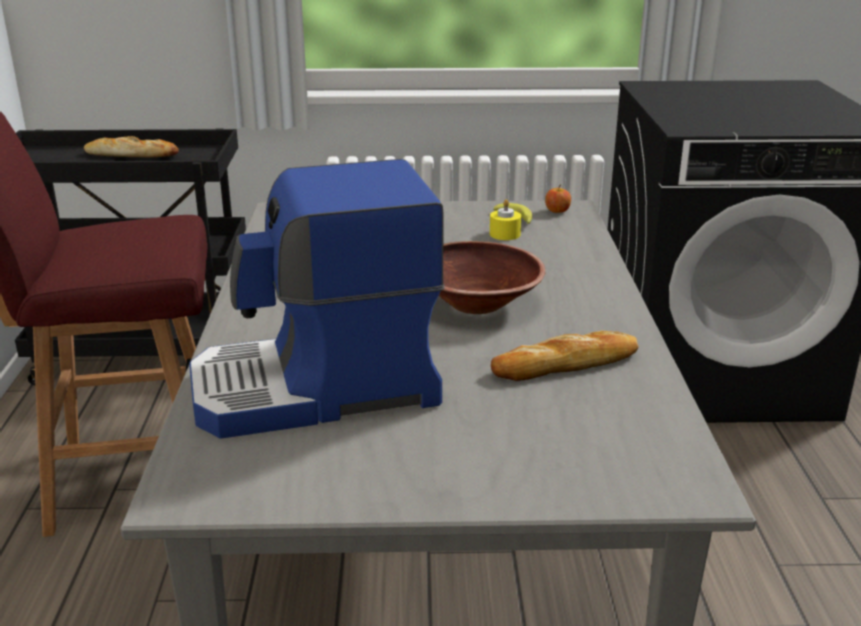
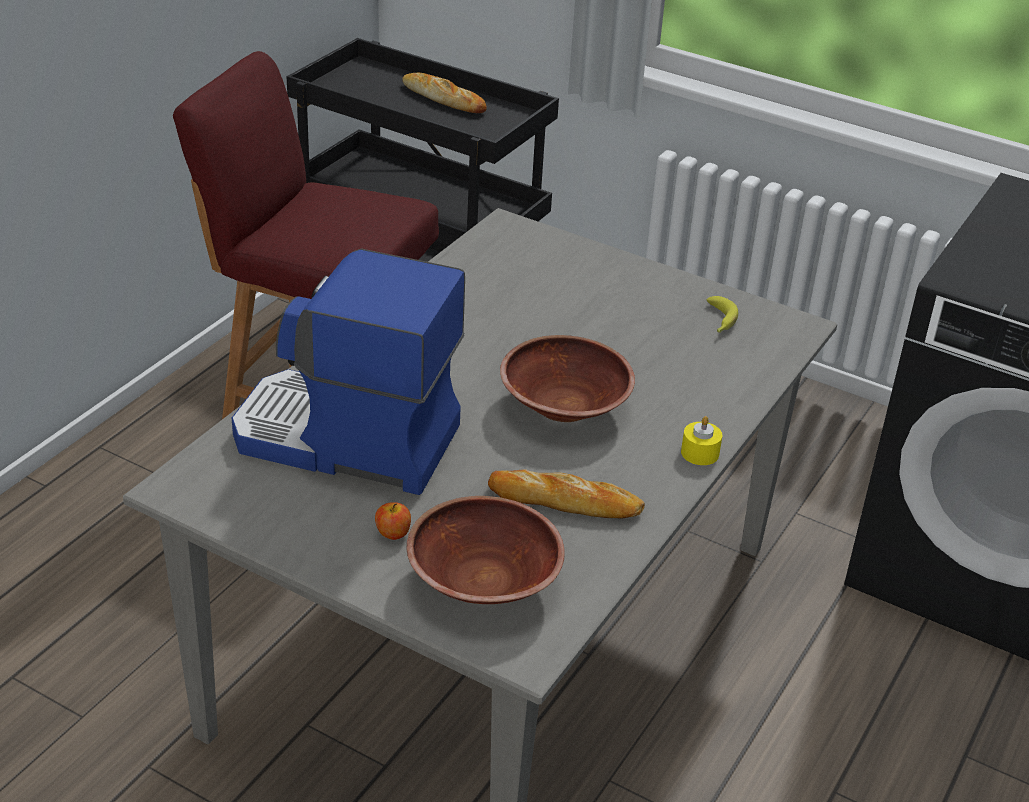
camera: 30 degrees right, 10 degrees up
(505, 234) = (686, 335): yellow candle -> yellow candle (700, 453)
(557, 211) = (777, 324): apple -> apple (393, 533)
(583, 449) = (483, 582): none -> brown bowl

